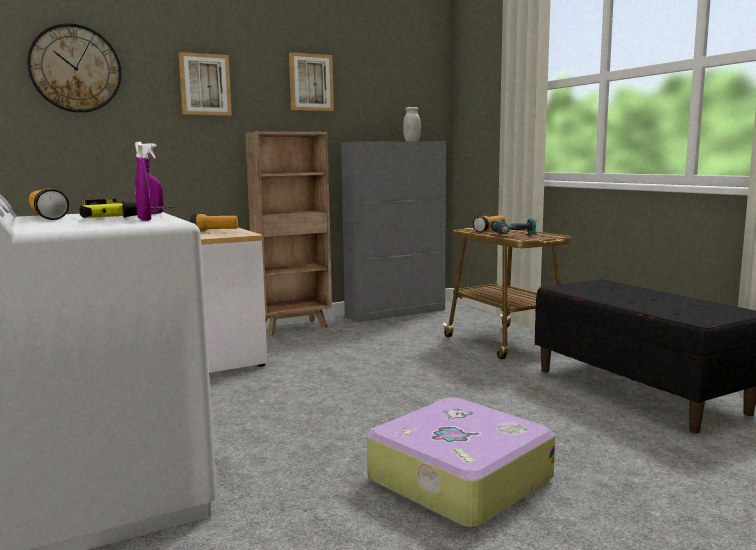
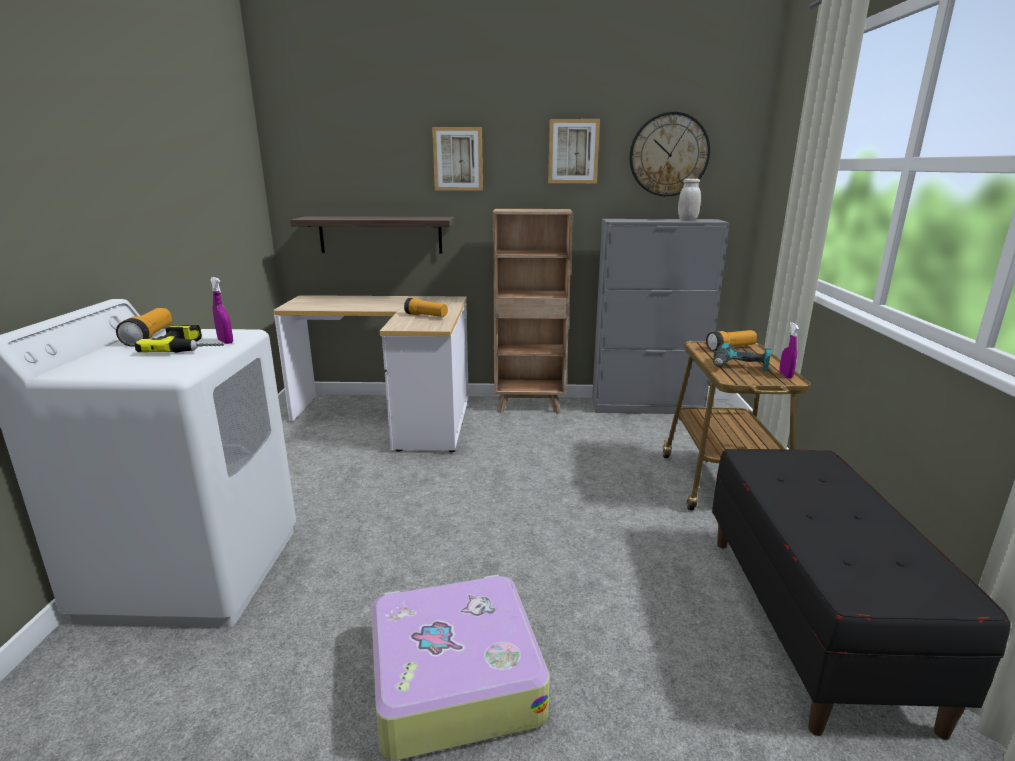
camera: 30 degrees right, 10 degrees up
(75, 69) = (341, 149): wall clock -> wall clock (669, 155)
(122, 161) = (380, 234): none -> shelf
(144, 219) = (174, 362): purple spray bottle -> purple spray bottle (785, 375)

